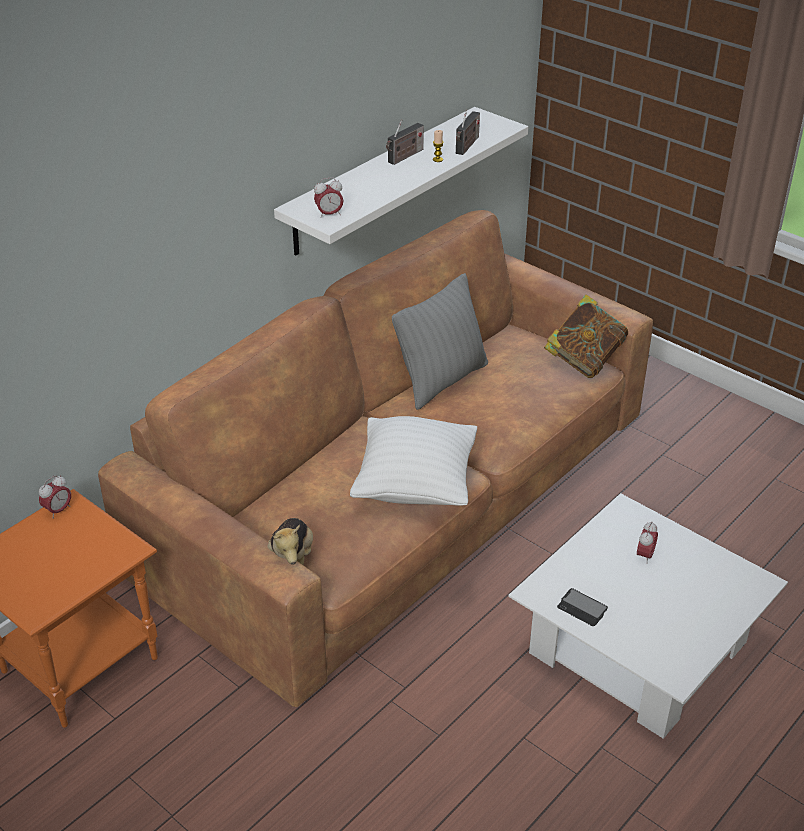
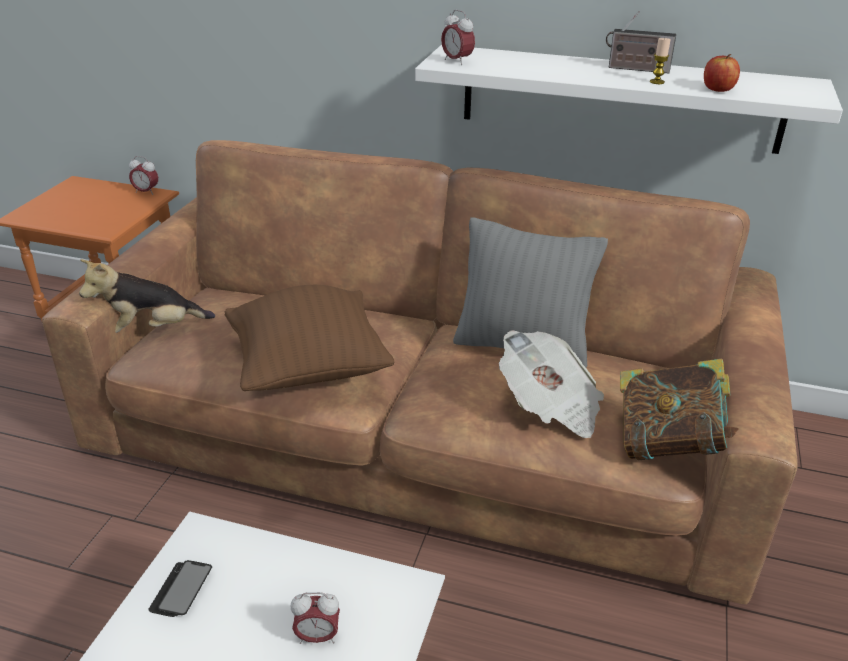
camera: 65 degrees right, 5 degrees down
(415, 485) = (308, 369): white pillow -> brown pillow
(467, 146) = (718, 89): radio -> apple
(527, 389) = (550, 406): none -> newspaper

